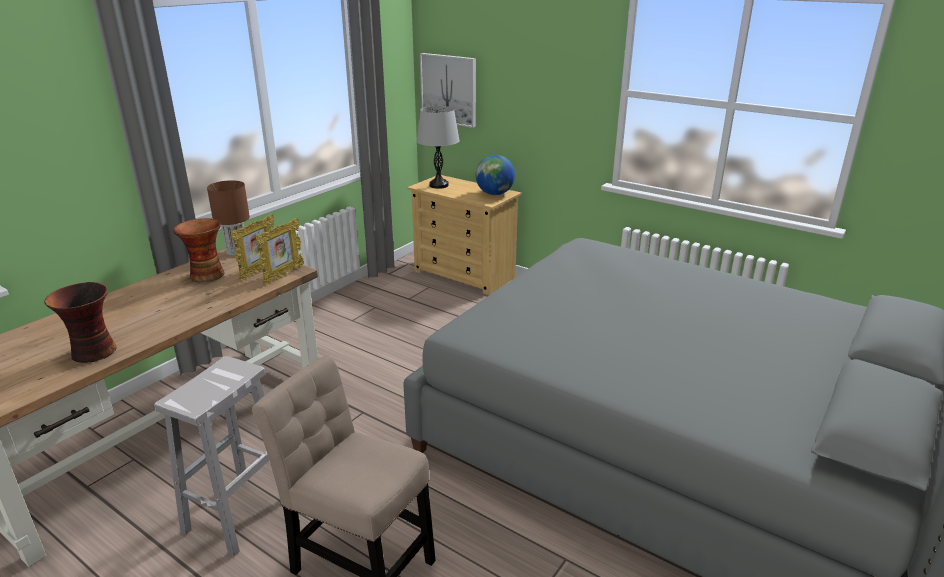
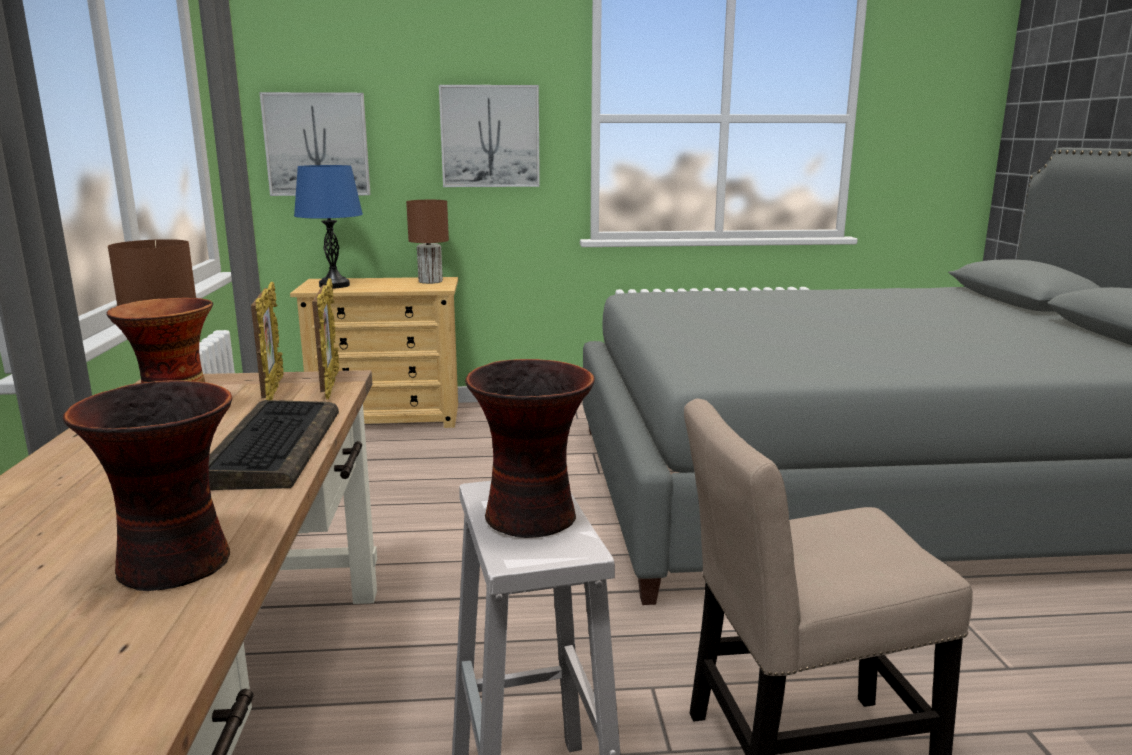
camera: 40 degrees left, 10 degrees down
(202, 307) = (272, 447): none -> keyboard
(212, 385) = (533, 518): none -> vase
(438, 185) = (334, 285): grey table lamp -> blue table lamp
(494, 194) = (430, 281): globe -> brown table lamp
(549, 97) = (490, 136): none -> picture

